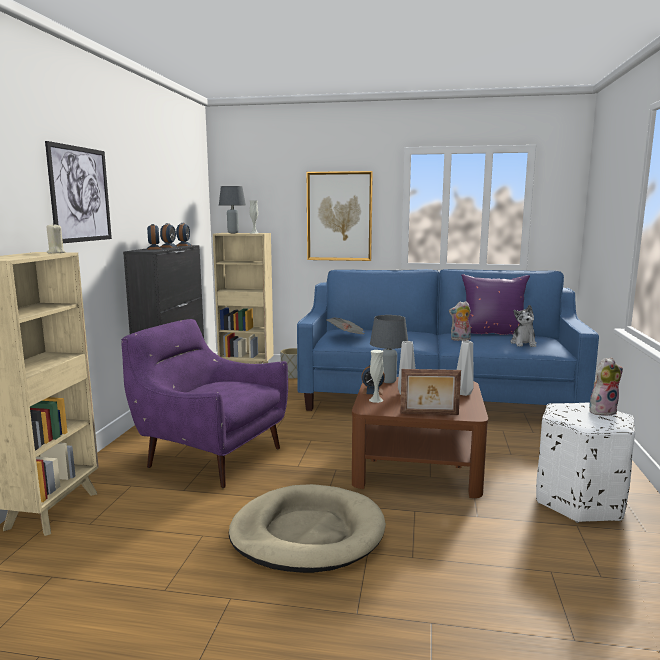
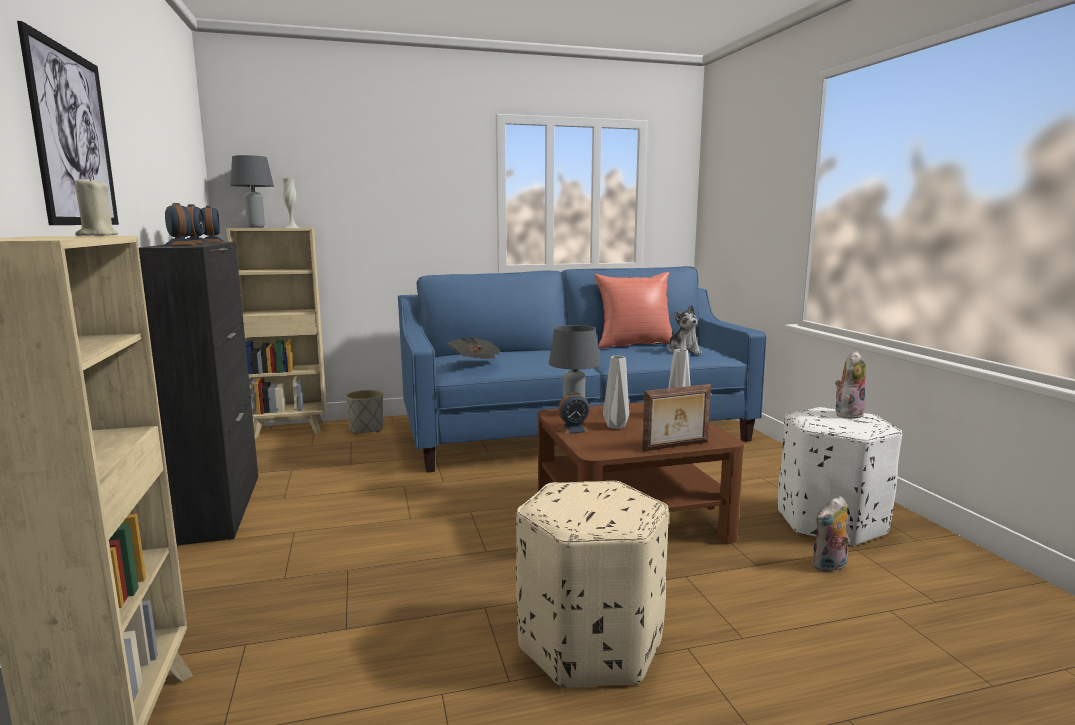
camera: 25 degrees left, 0 degrees up
(210, 456) = (342, 564): purple armchair -> none
(307, 533) = (589, 644): beige dog bed -> beige ottoman
(339, 216) = (413, 204): picture -> none
(376, 400) = (591, 439): white vase -> none
(460, 339) = (612, 354): plush toy -> plush toy (830, 566)
(492, 333) = (634, 344): purple pillow -> red pillow

